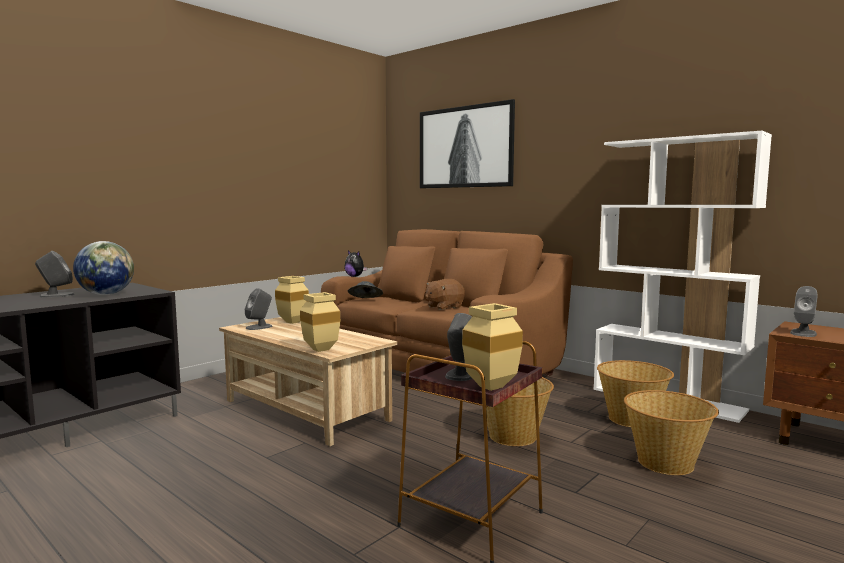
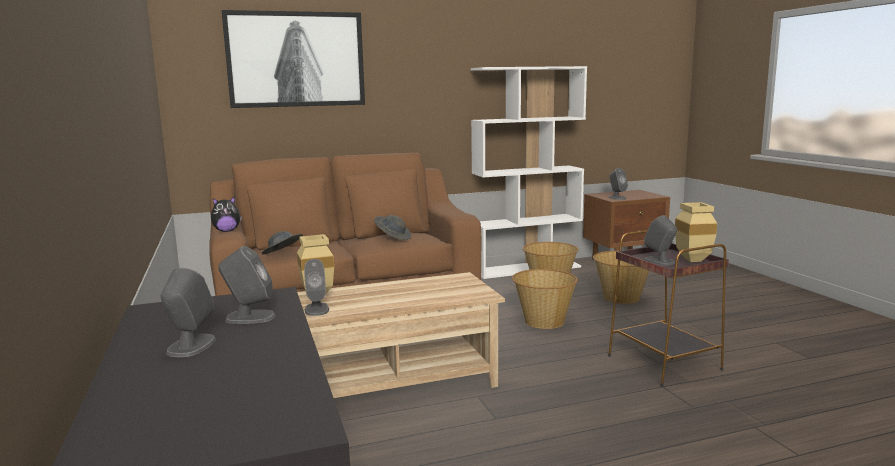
camera: 60 degrees left, 5 degrees up
(106, 294) = (249, 317): globe -> grey speaker
(322, 349) = (466, 296): beige vase -> none
(444, 307) = (393, 237): brown plush toy -> grey hat

